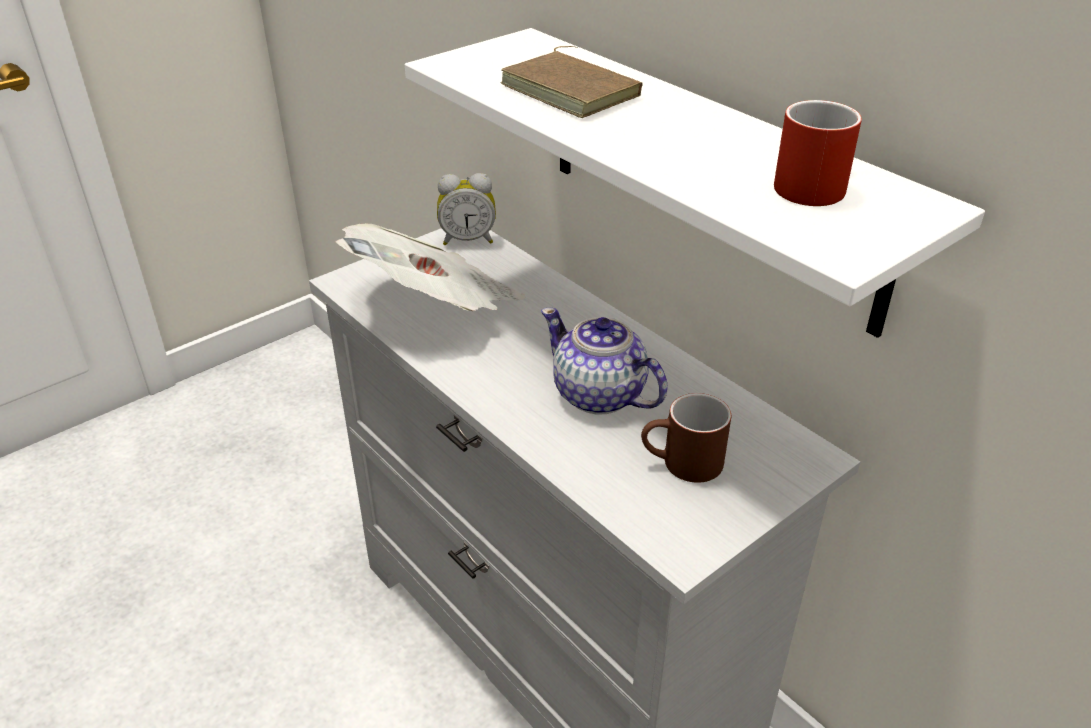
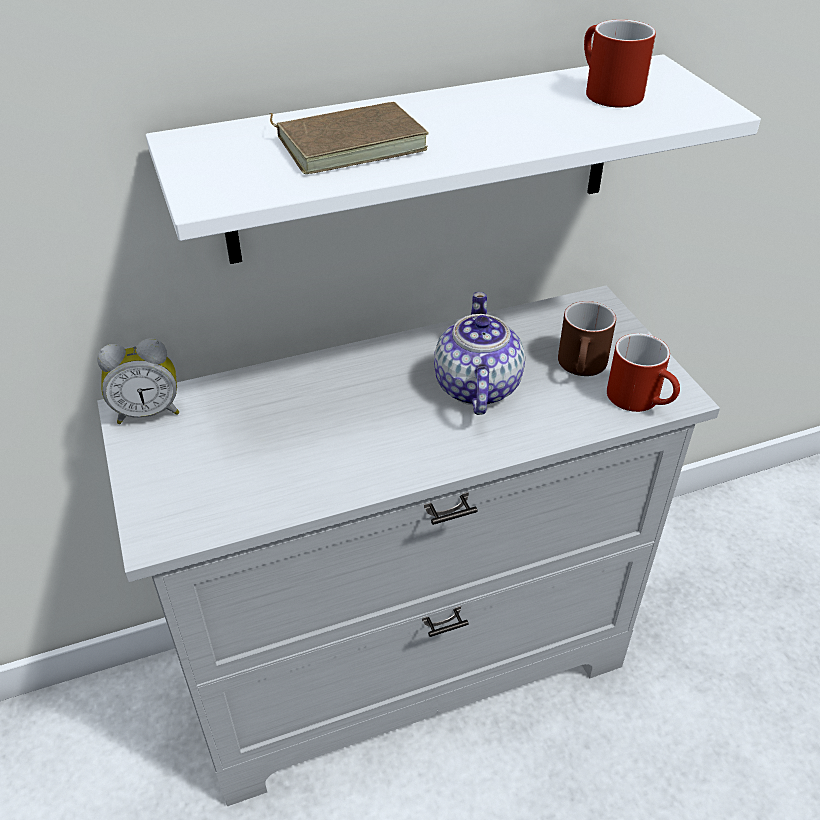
camera: 70 degrees left, 5 degrees up
(437, 307) = (269, 464): newspaper -> none
(468, 239) = (148, 411): alarm clock -> alarm clock turned 60 degrees clockwise
(599, 395) = (476, 387): teapot -> teapot turned 120 degrees clockwise
(655, 520) = (642, 399): none -> red mug

